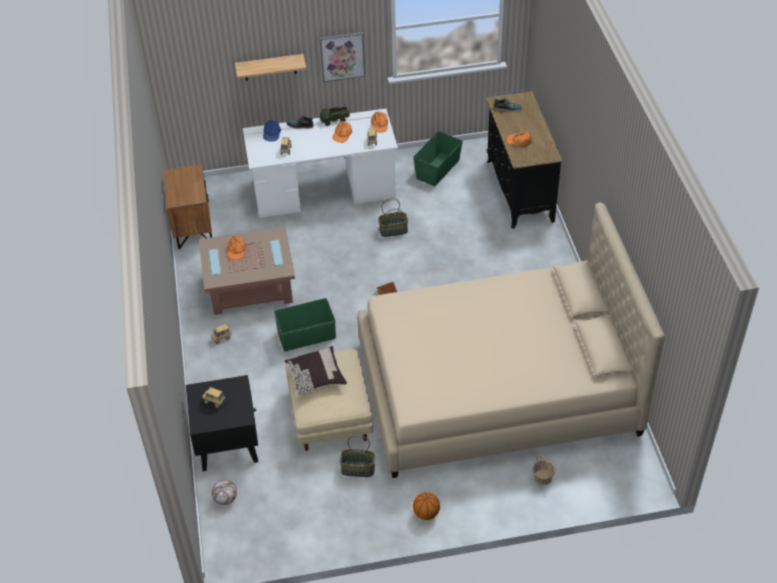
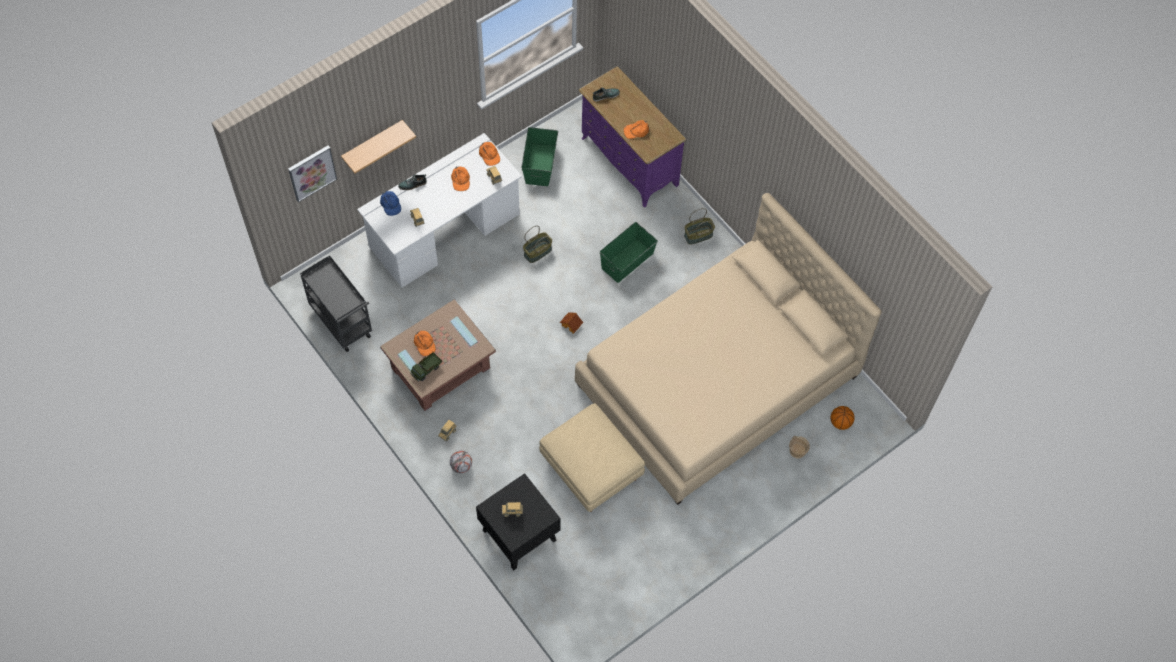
camera: 30 degrees left, 15 degrees up
(193, 227) = (342, 324): brown nightstand -> grey cart
(226, 499) = (550, 586): football -> football (461, 466)
(306, 335) = (523, 398): green storage box -> green storage box (627, 260)
(316, 377) = (579, 447): pillow -> none
(335, 120) = (443, 166): toy truck -> toy truck (427, 370)
(342, 56) = (437, 105): picture -> picture (312, 172)
(357, 469) = (644, 510): basket -> basket (698, 236)
(426, 513) = (722, 525): basketball -> basketball (840, 422)
(518, 191) = (628, 162): black dresser -> purple dresser

